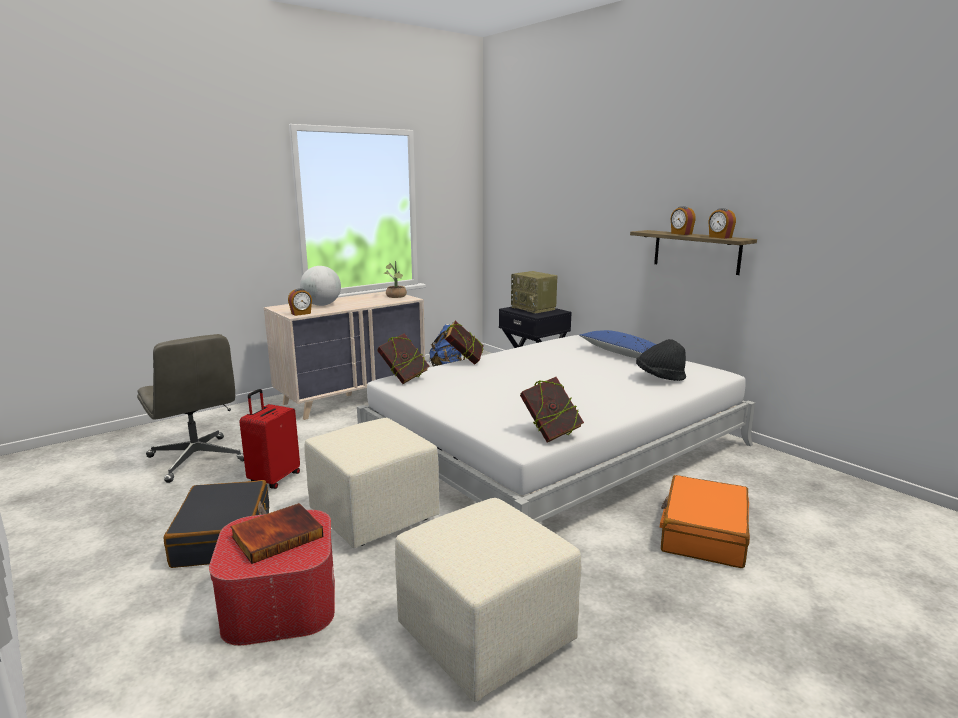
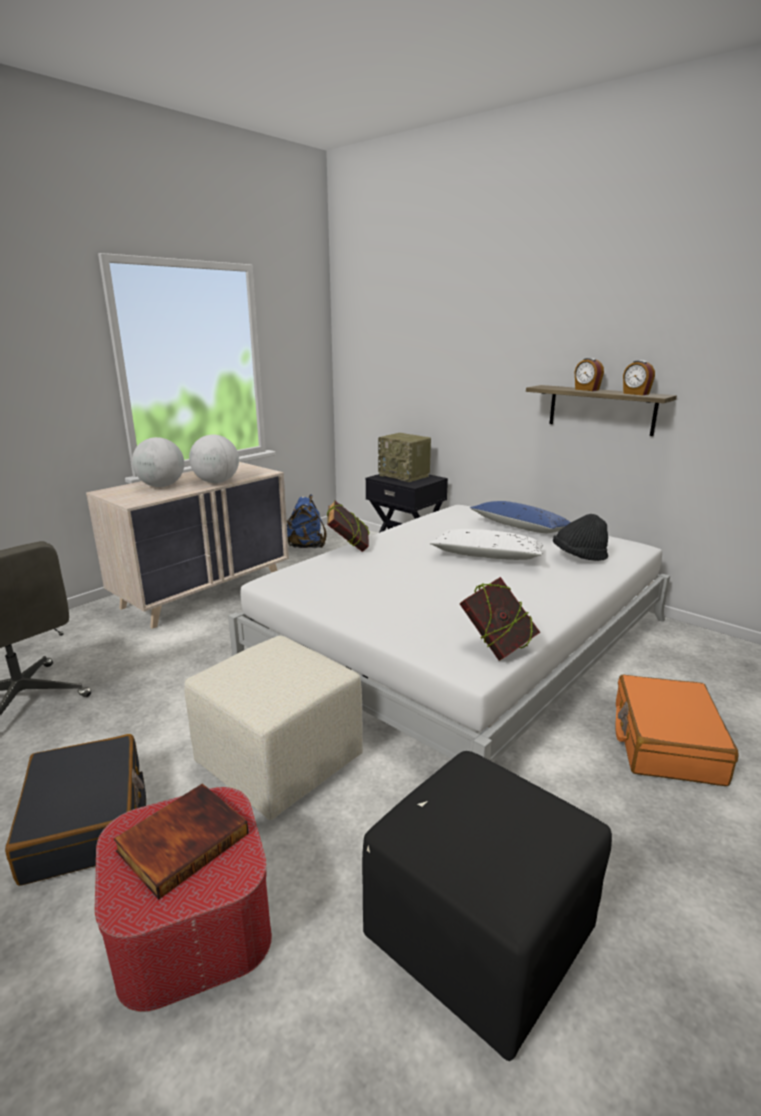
camera: 10 degrees left, 5 degrees up
(274, 479) = (134, 720): red suitcase -> none
(301, 313) = (139, 500): alarm clock -> none
(366, 304) = (216, 482): none -> globe
(396, 296) = (249, 470): potted plant -> none
(404, 379) = (286, 578): book -> none
(483, 636) = (476, 935): beige ottoman -> black ottoman
(578, 373) = (486, 556): none -> white pillow

